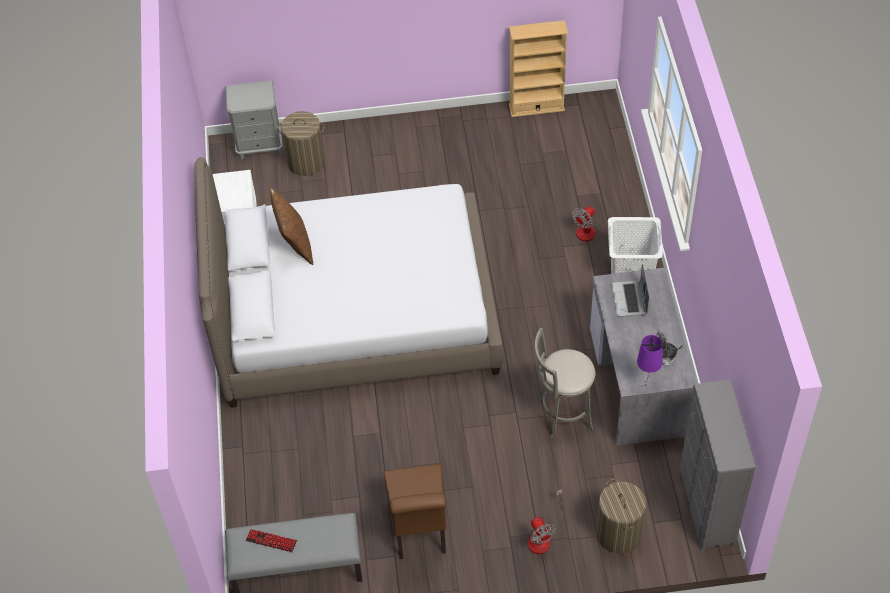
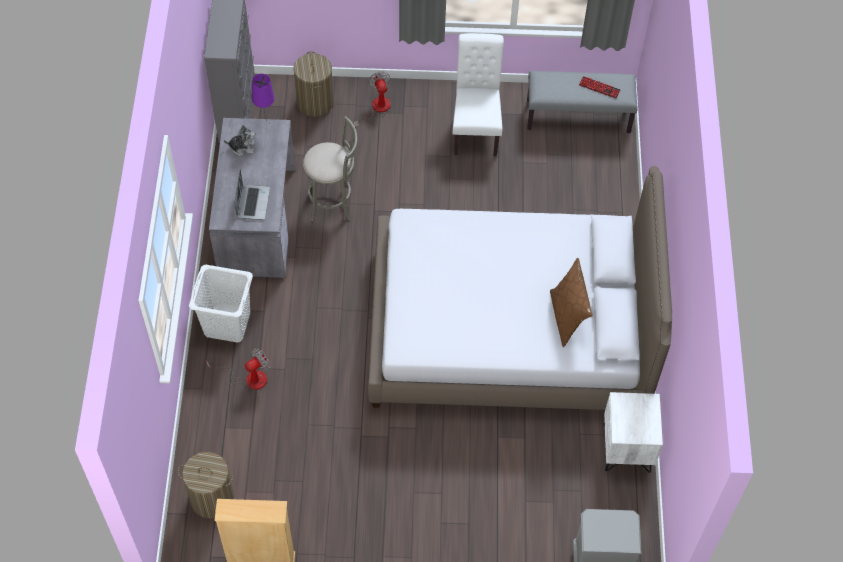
camera: 175 degrees left, 5 degrees up
(306, 162) = (546, 528): laundry basket -> laundry basket (212, 498)
(419, 530) = (475, 129): brown chair -> white chair

